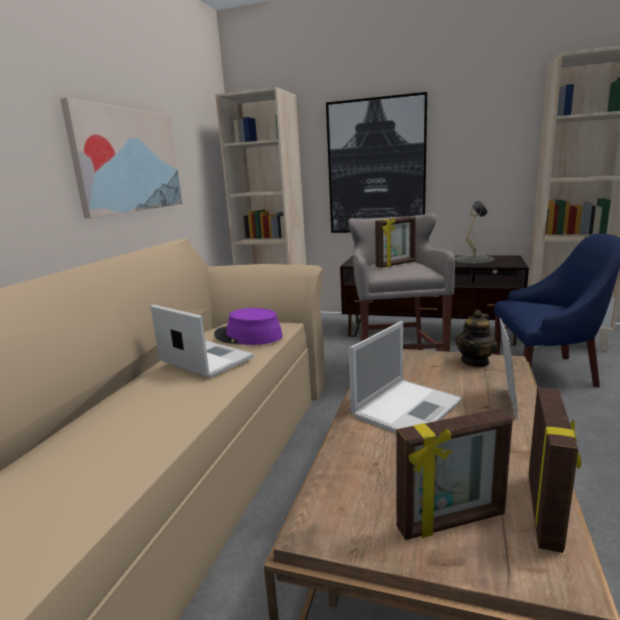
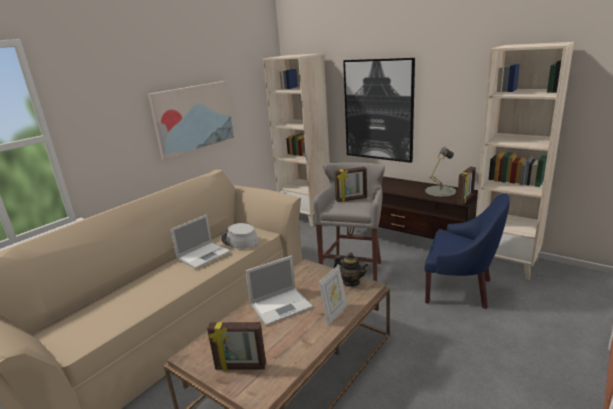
camera: 20 degrees right, 5 degrees up
(205, 359) = (204, 255): laptop -> laptop turned 75 degrees clockwise
(248, 336) = (239, 240): purple hat -> grey hat
(475, 361) = (351, 282): teapot -> teapot turned 120 degrees counterclockwise
(545, 511) = (283, 373): picture frame -> picture frame (465, 199)

